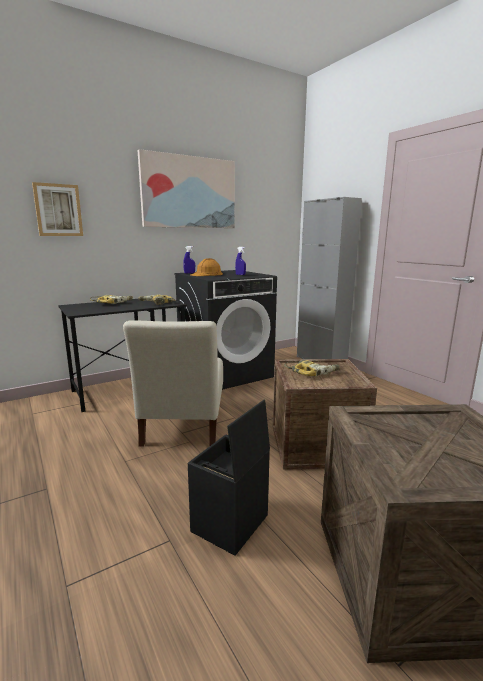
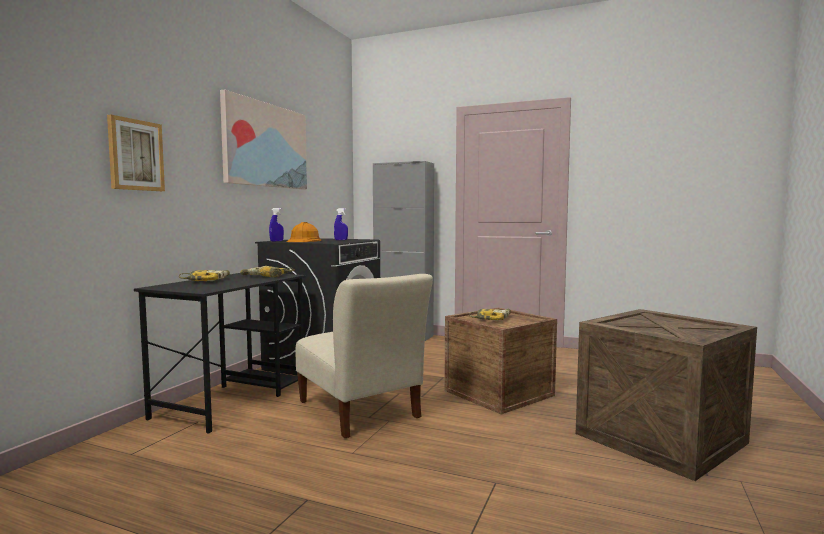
camera: 35 degrees left, 10 degrees down
(230, 524) = (522, 457): black storage box -> none

